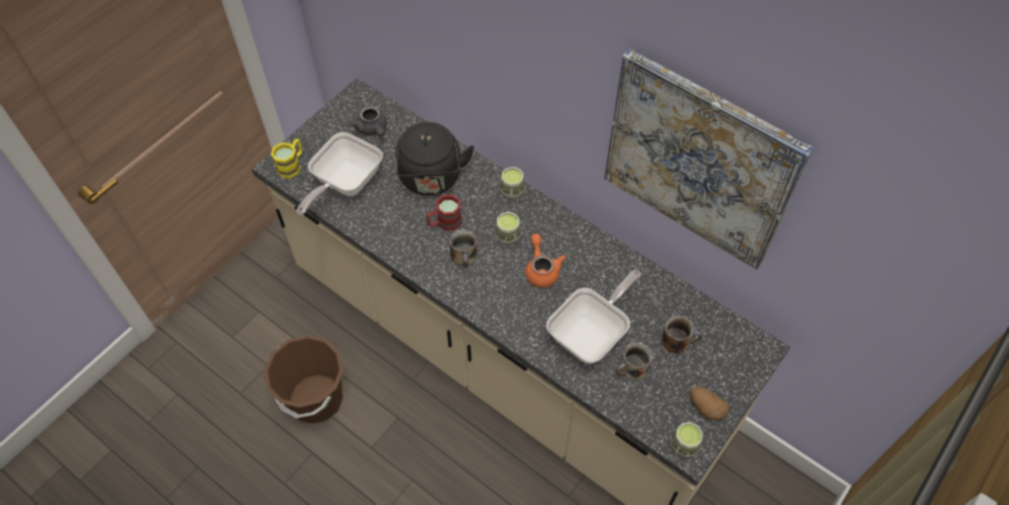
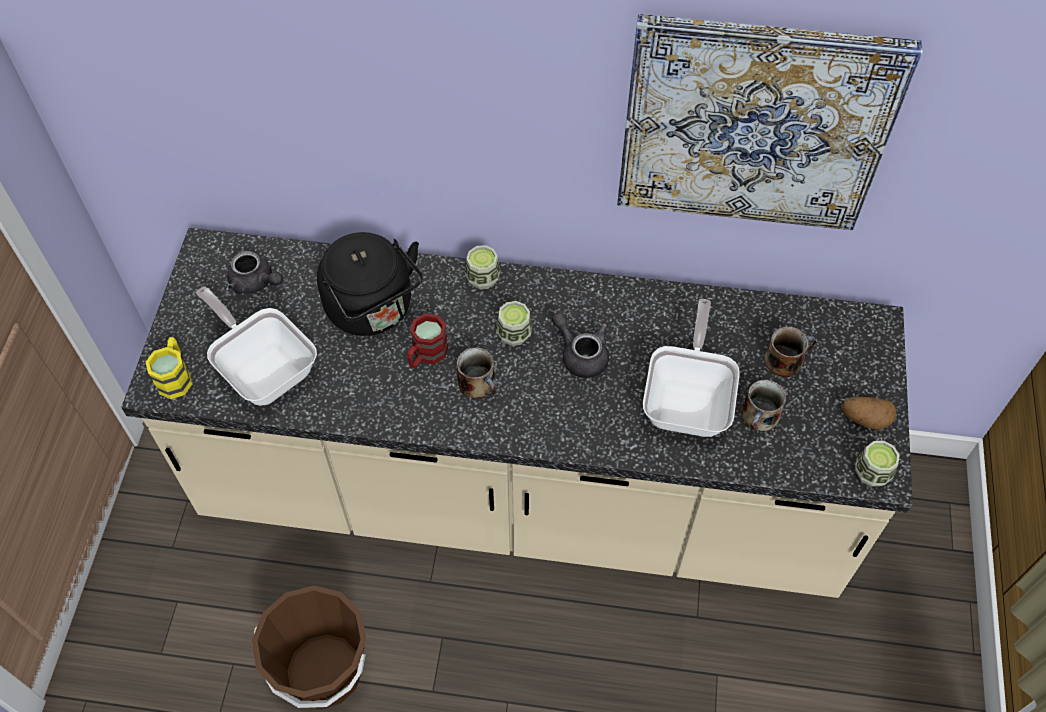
camera: 30 degrees left, 0 degrees up
(344, 184) = (264, 368): frying pan -> frying pan turned 135 degrees clockwise
(541, 269) = (581, 354): orange teapot -> grey teapot

